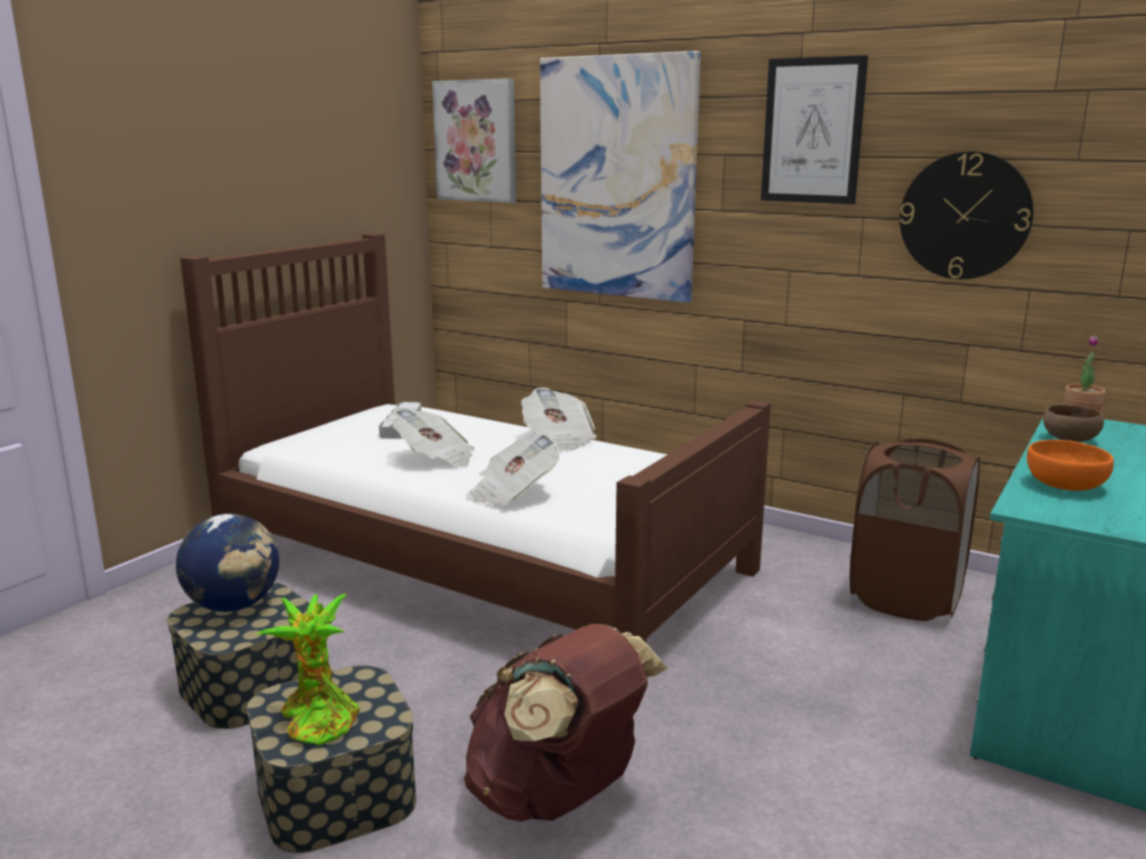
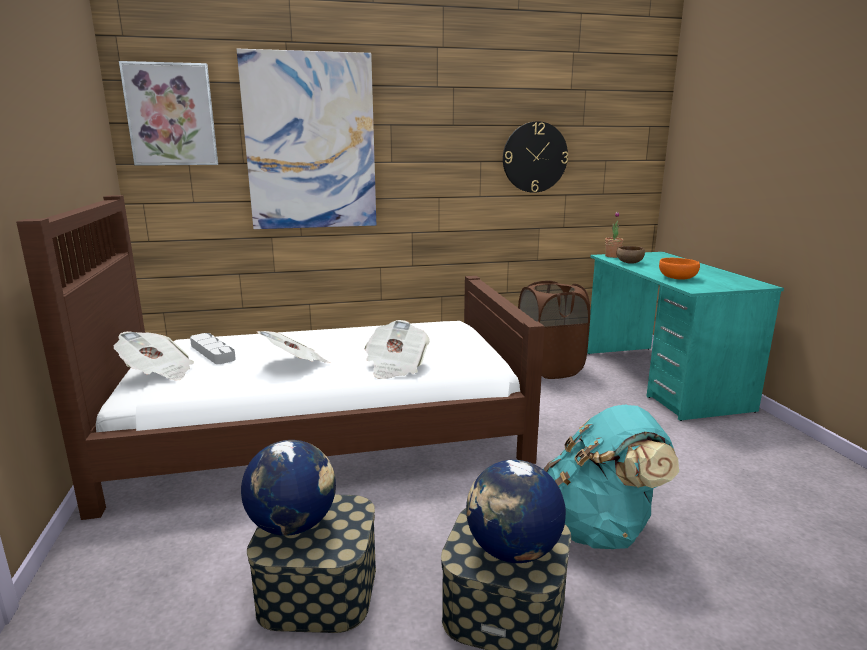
camera: 45 degrees left, 0 degrees up
(318, 719) = (512, 551): potted plant -> globe
(558, 439) = (345, 331): newspaper -> newspaper (158, 372)
(558, 796) = (599, 528): brown backpack -> turquoise backpack
(812, 131) = (449, 109): picture -> none

